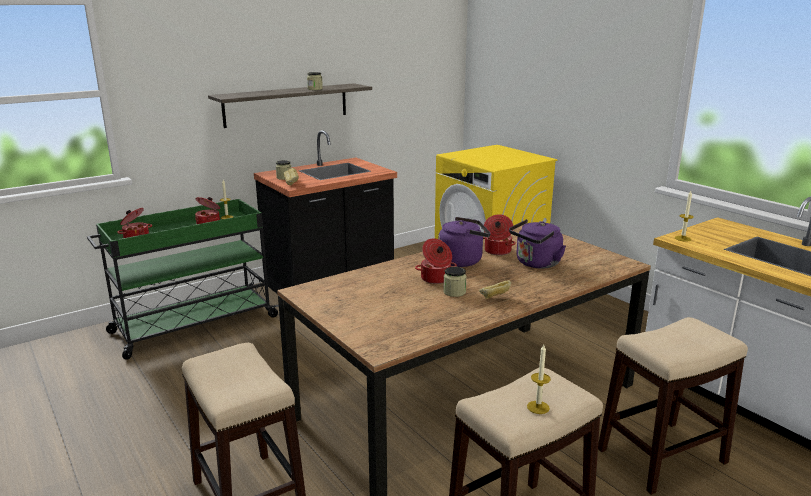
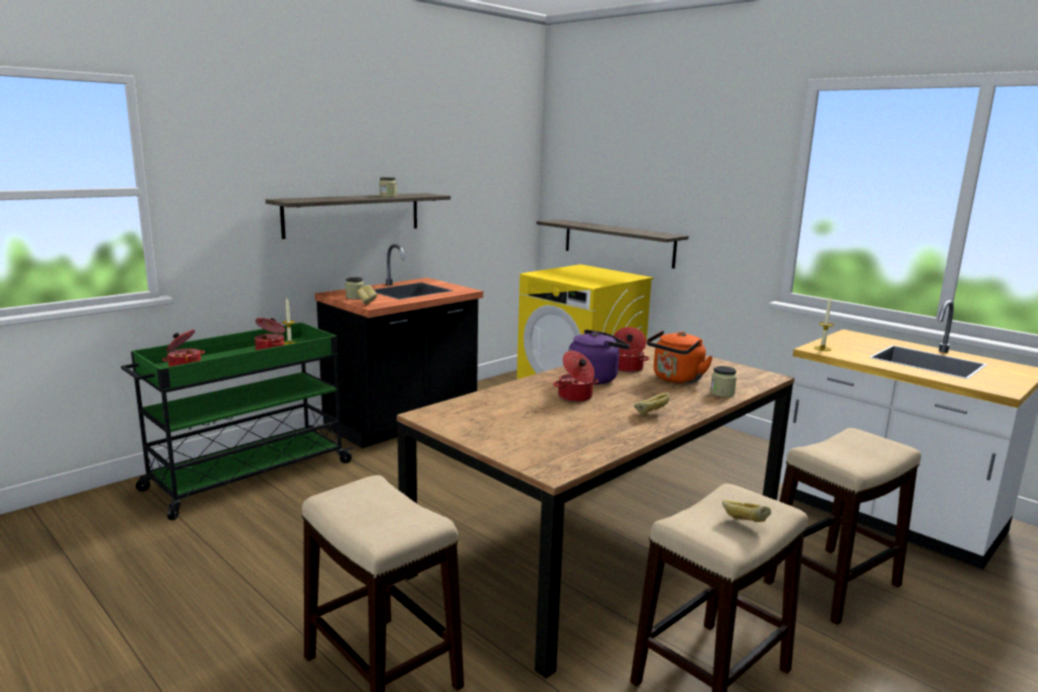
camera: 10 degrees left, 5 degrees down
(454, 292) = (603, 409): jar -> jar (722, 393)
(529, 126) = (618, 243): none -> shelf
(536, 264) = (676, 379): purple kettle -> orange kettle
(538, 407) = (743, 523): candle -> bread

